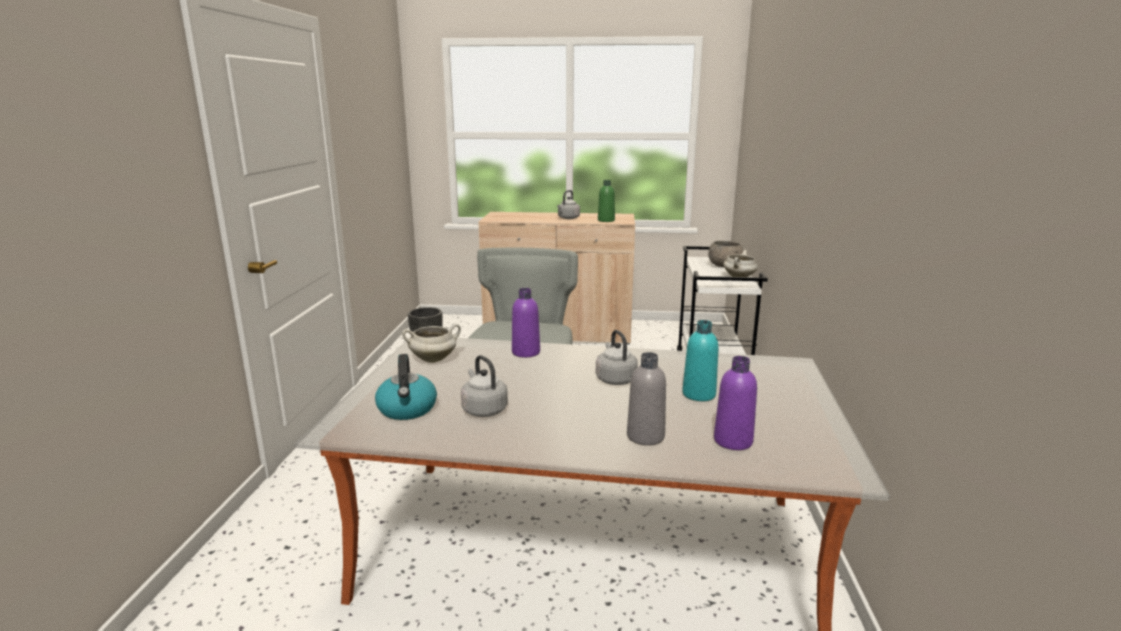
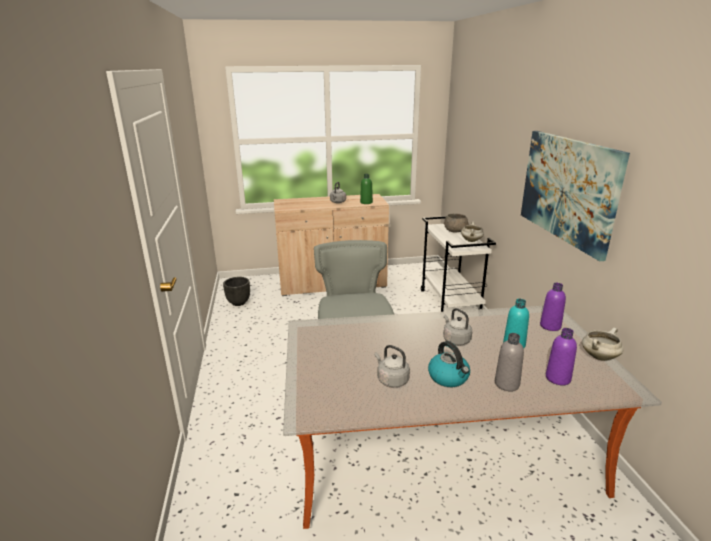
camera: 15 degrees left, 5 degrees up
(407, 409) = (340, 389): kettle -> kettle (449, 377)
(434, 359) = (323, 341): white cooking pot -> white cooking pot (599, 356)
(526, 352) = (381, 325): purple bottle -> purple bottle (550, 326)
(834, 176) = (568, 189): none -> picture

